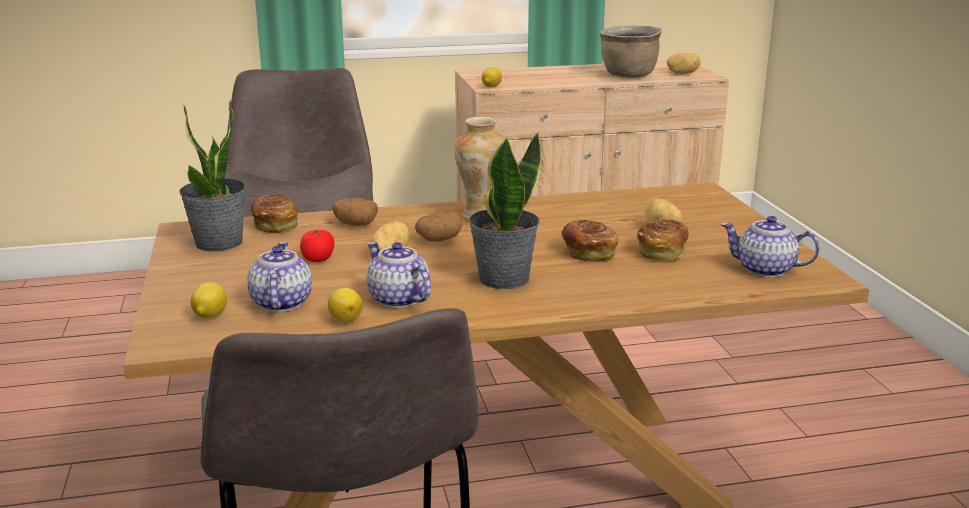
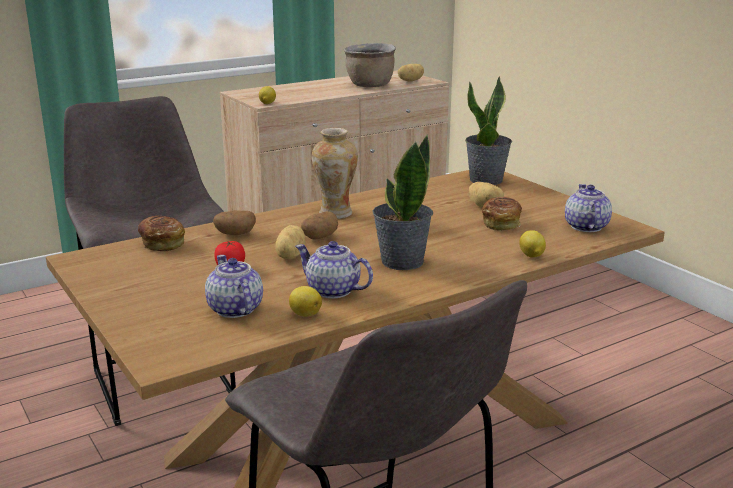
camera: 20 degrees left, 0 degrees up
(209, 316) = (180, 330): lemon -> lemon (531, 256)
(219, 243) = (124, 266): potted plant -> potted plant (486, 180)
(588, 253) = (447, 232): bread -> none
(766, 270) = (585, 227): teapot -> teapot turned 90 degrees clockwise

